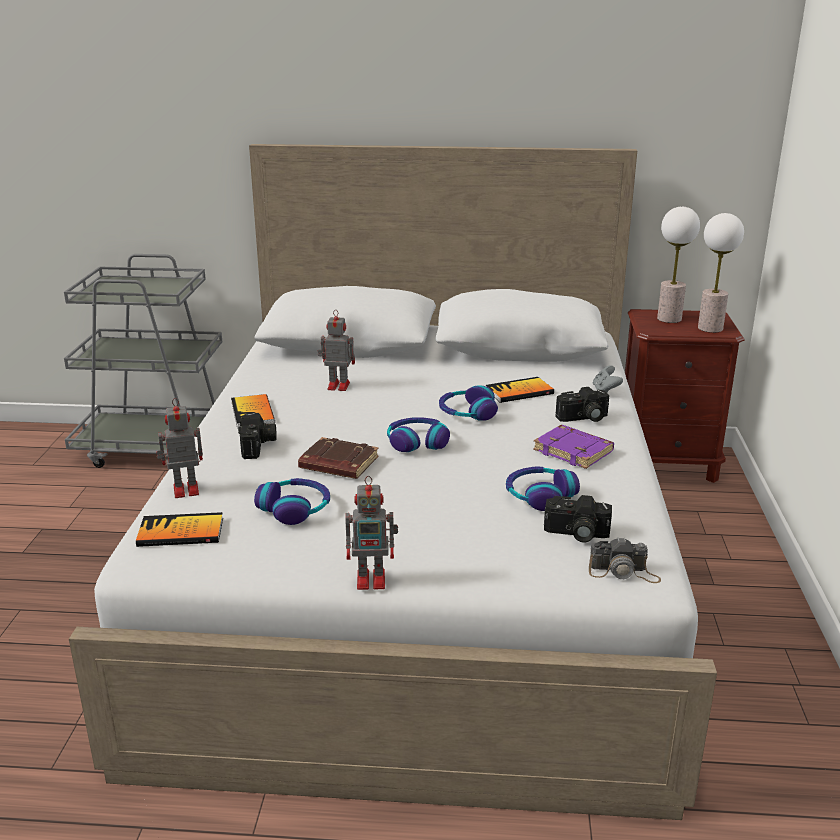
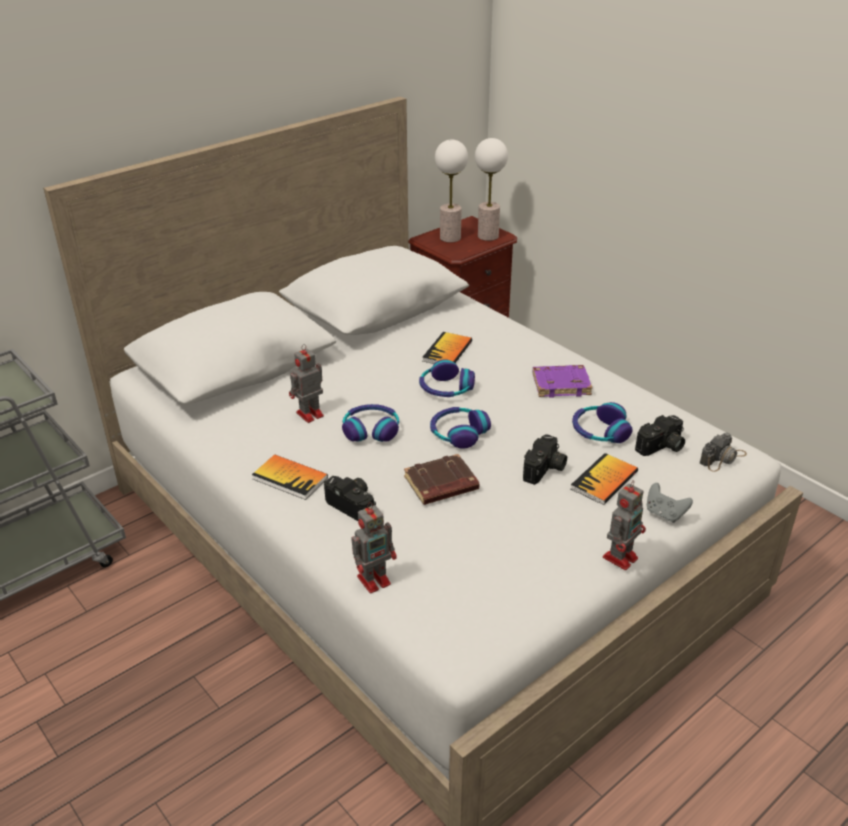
camera: 45 degrees left, 10 degrees up
(180, 532) = (444, 613): book -> book (604, 480)
(184, 490) = (375, 579): toy robot -> toy robot turned 150 degrees counterclockwise
(295, 509) = (481, 539): headphones -> headphones (371, 430)
(583, 418) = (523, 353): camera -> camera (545, 470)
(605, 391) = (497, 322): grey game controller -> grey game controller (664, 514)

